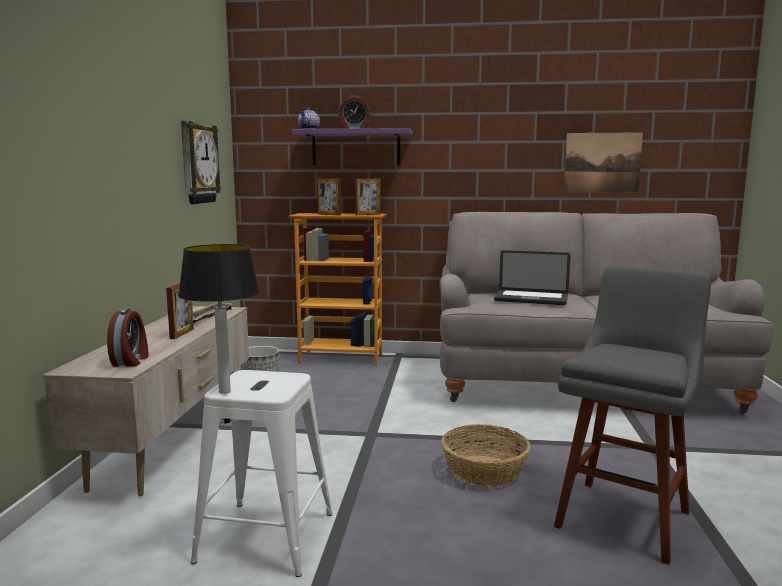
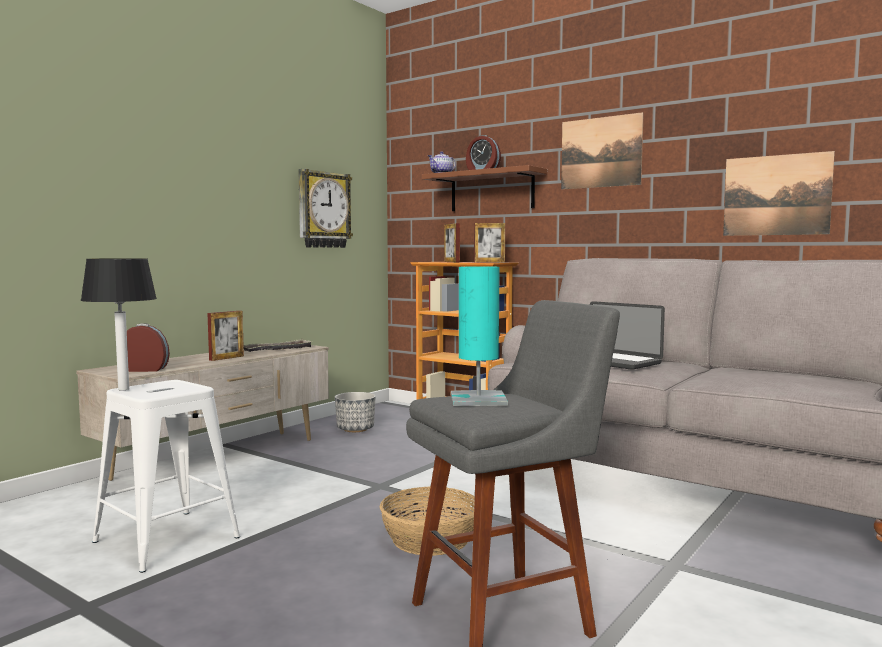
camera: 30 degrees right, 5 degrees down
(131, 361) = (145, 369): alarm clock -> alarm clock turned 120 degrees counterclockwise
(356, 148) = (491, 191): purple shelf -> brown shelf
(463, 119) = (601, 152): none -> picture
(622, 354) = (478, 400): none -> turquoise table lamp

